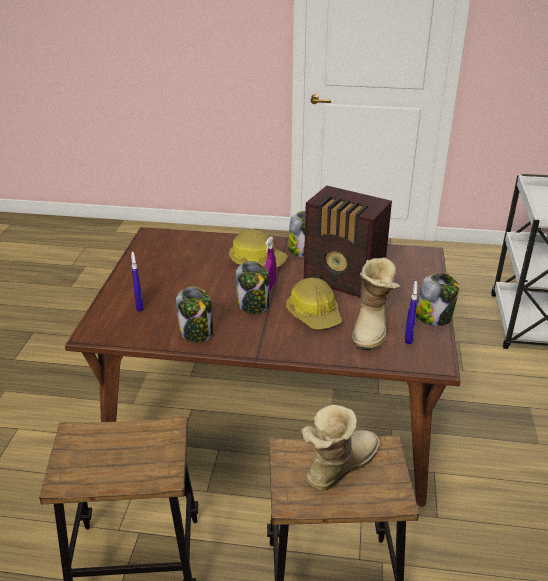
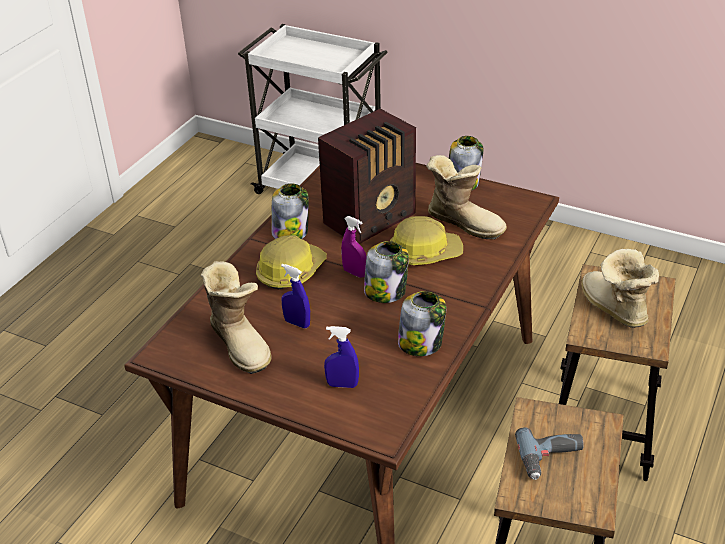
camera: 70 degrees left, 5 degrees up
(119, 448) = (551, 458): none -> power drill
(171, 259) = (241, 343): none -> boot
(408, 338) = (489, 206): blue spray bottle -> blue spray bottle (297, 323)

